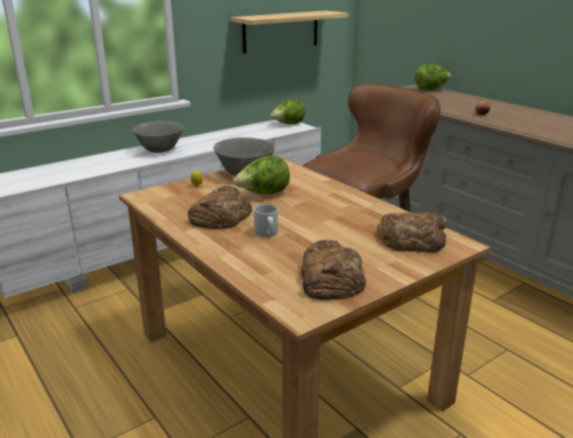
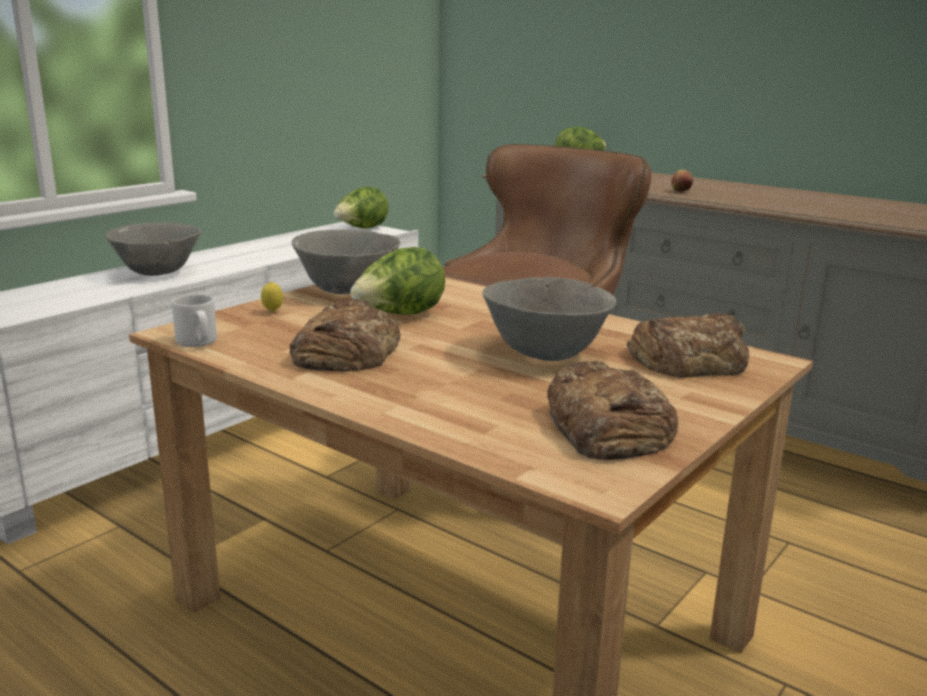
camera: 15 degrees left, 5 degrees down
(267, 233) = (446, 371): grey mug -> grey mug (198, 342)
(281, 31) = (334, 81): shelf -> none
(329, 227) = (545, 354): none -> grey bowl

